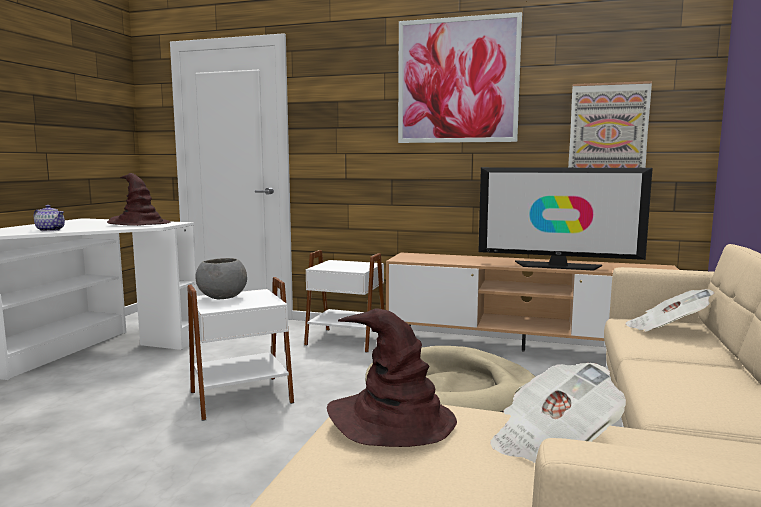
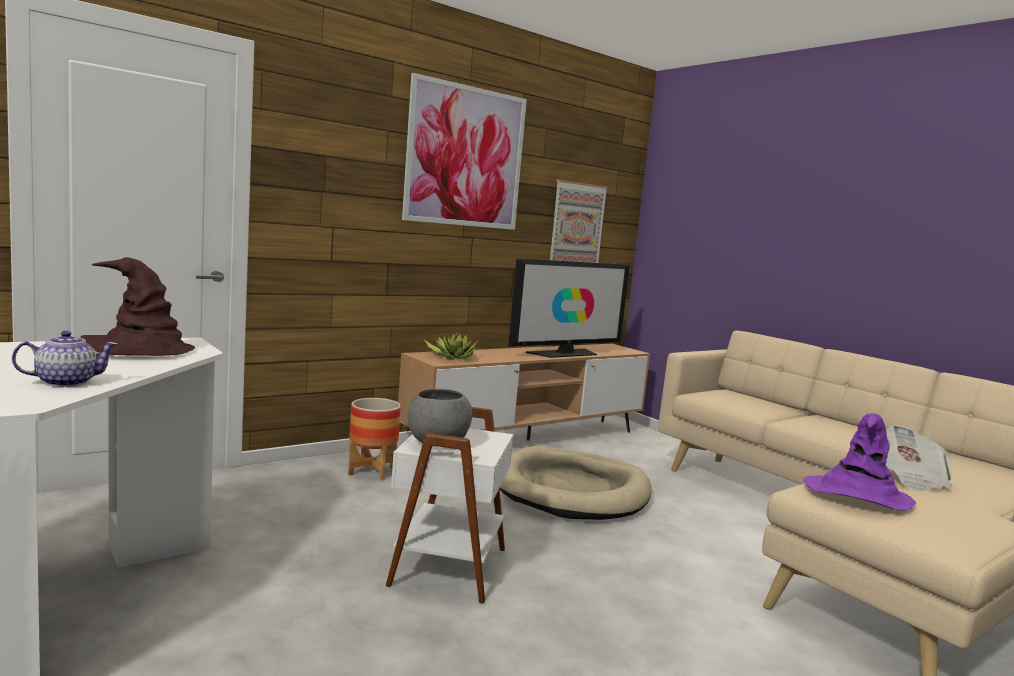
camera: 55 degrees left, 0 degrees up
(346, 339) = (371, 471): white side table -> planter
(391, 420) = (857, 495): brown hat -> purple hat
(427, 258) = (452, 357): none -> potted plant
(666, 329) = (731, 397): newspaper -> none

